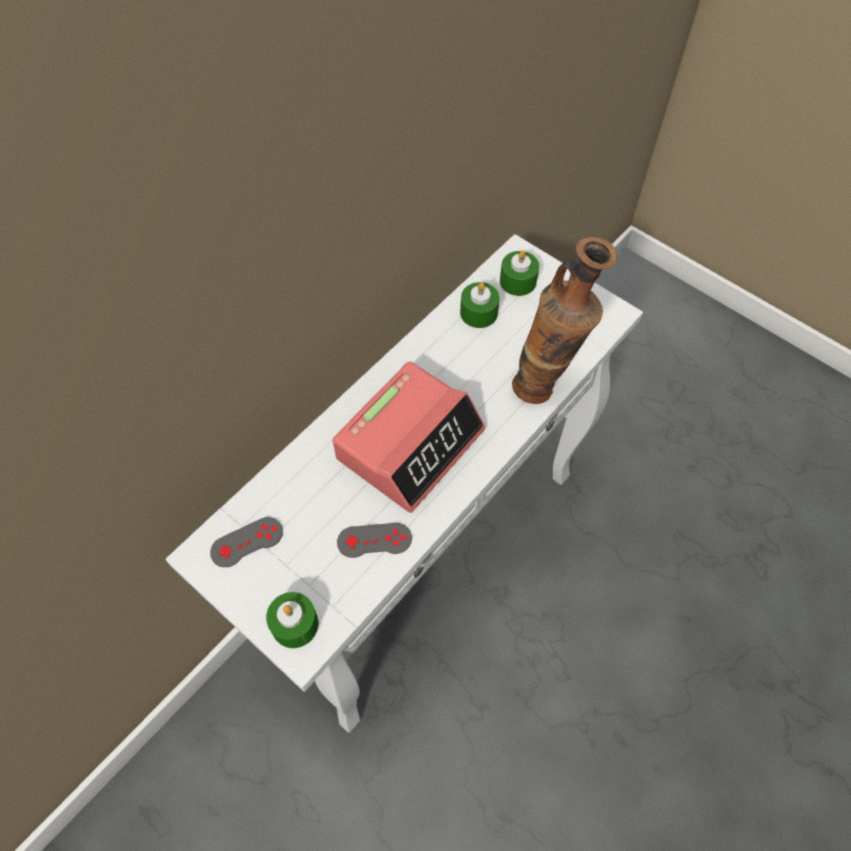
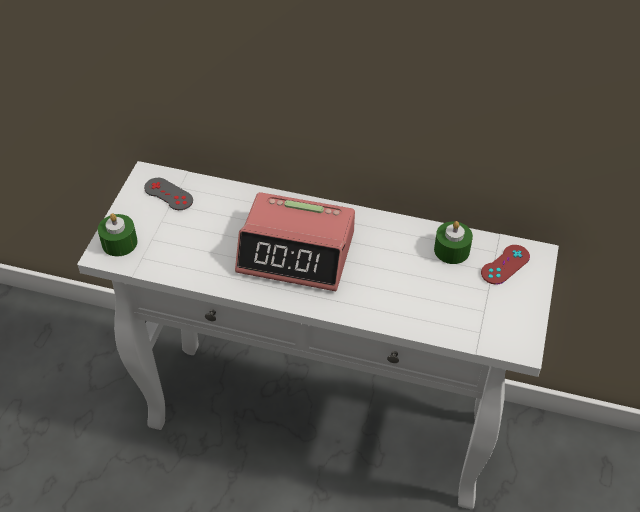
camera: 65 degrees right, 10 degrees down
(374, 540) = (203, 261): grey game controller -> none
(518, 281) = (505, 265): green candle -> red game controller
(545, 386) = (406, 320): vase -> none

